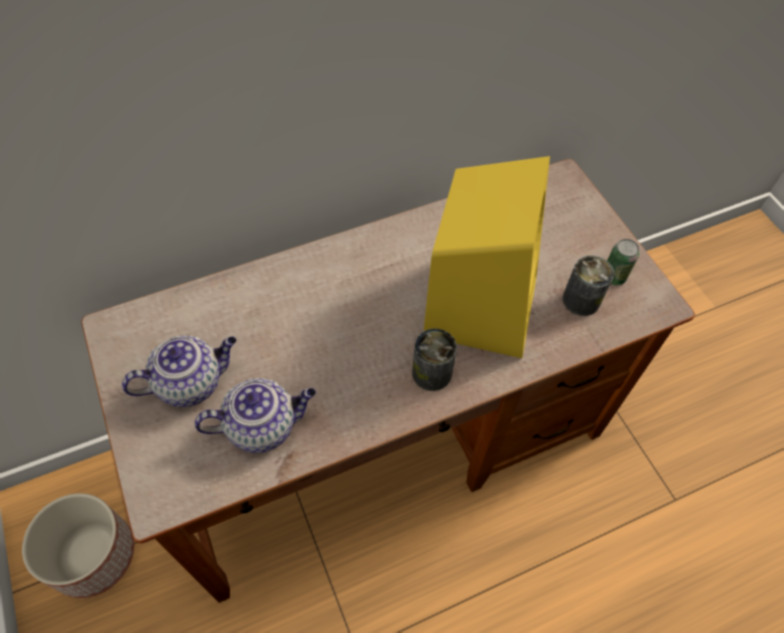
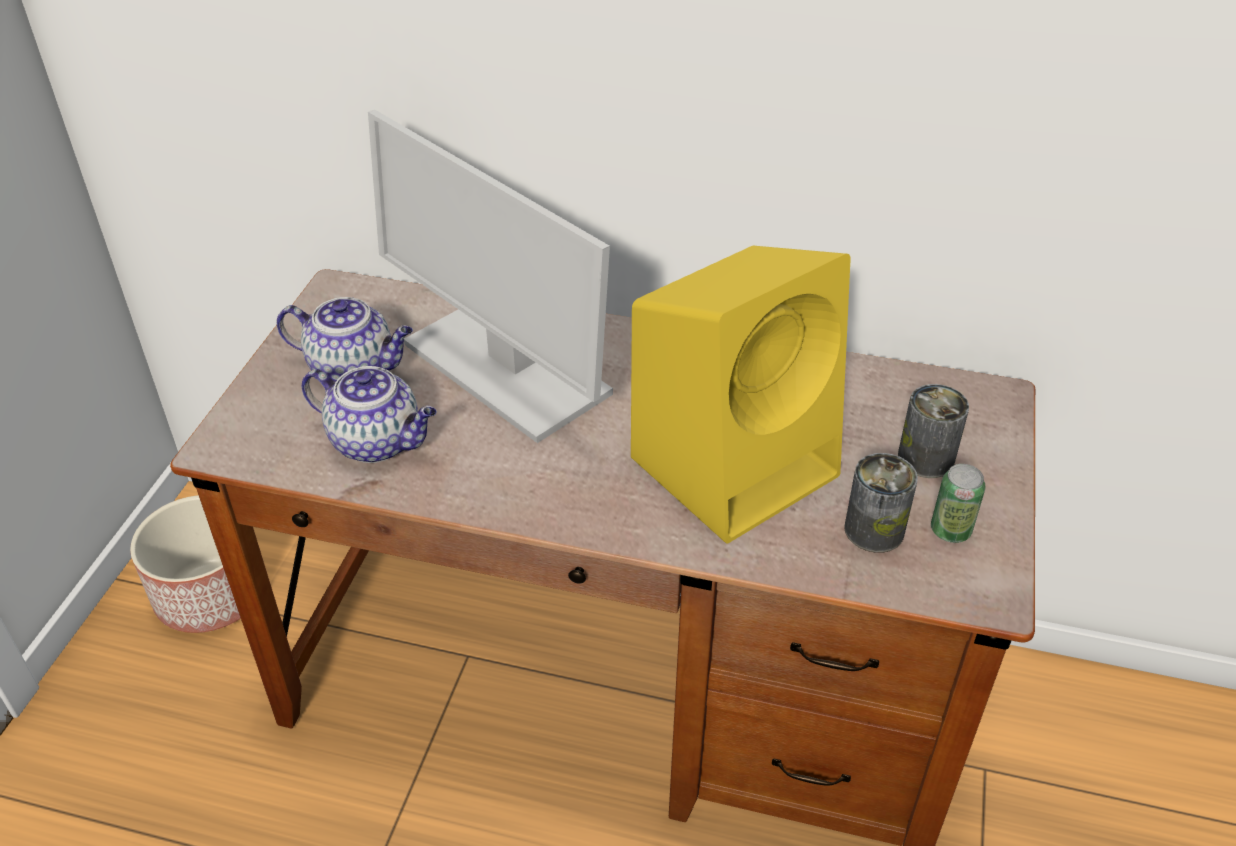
camera: 40 degrees right, 15 degrees down
(289, 321) = (503, 369): none -> monitor
(431, 373) = (602, 497): can -> can (925, 458)

